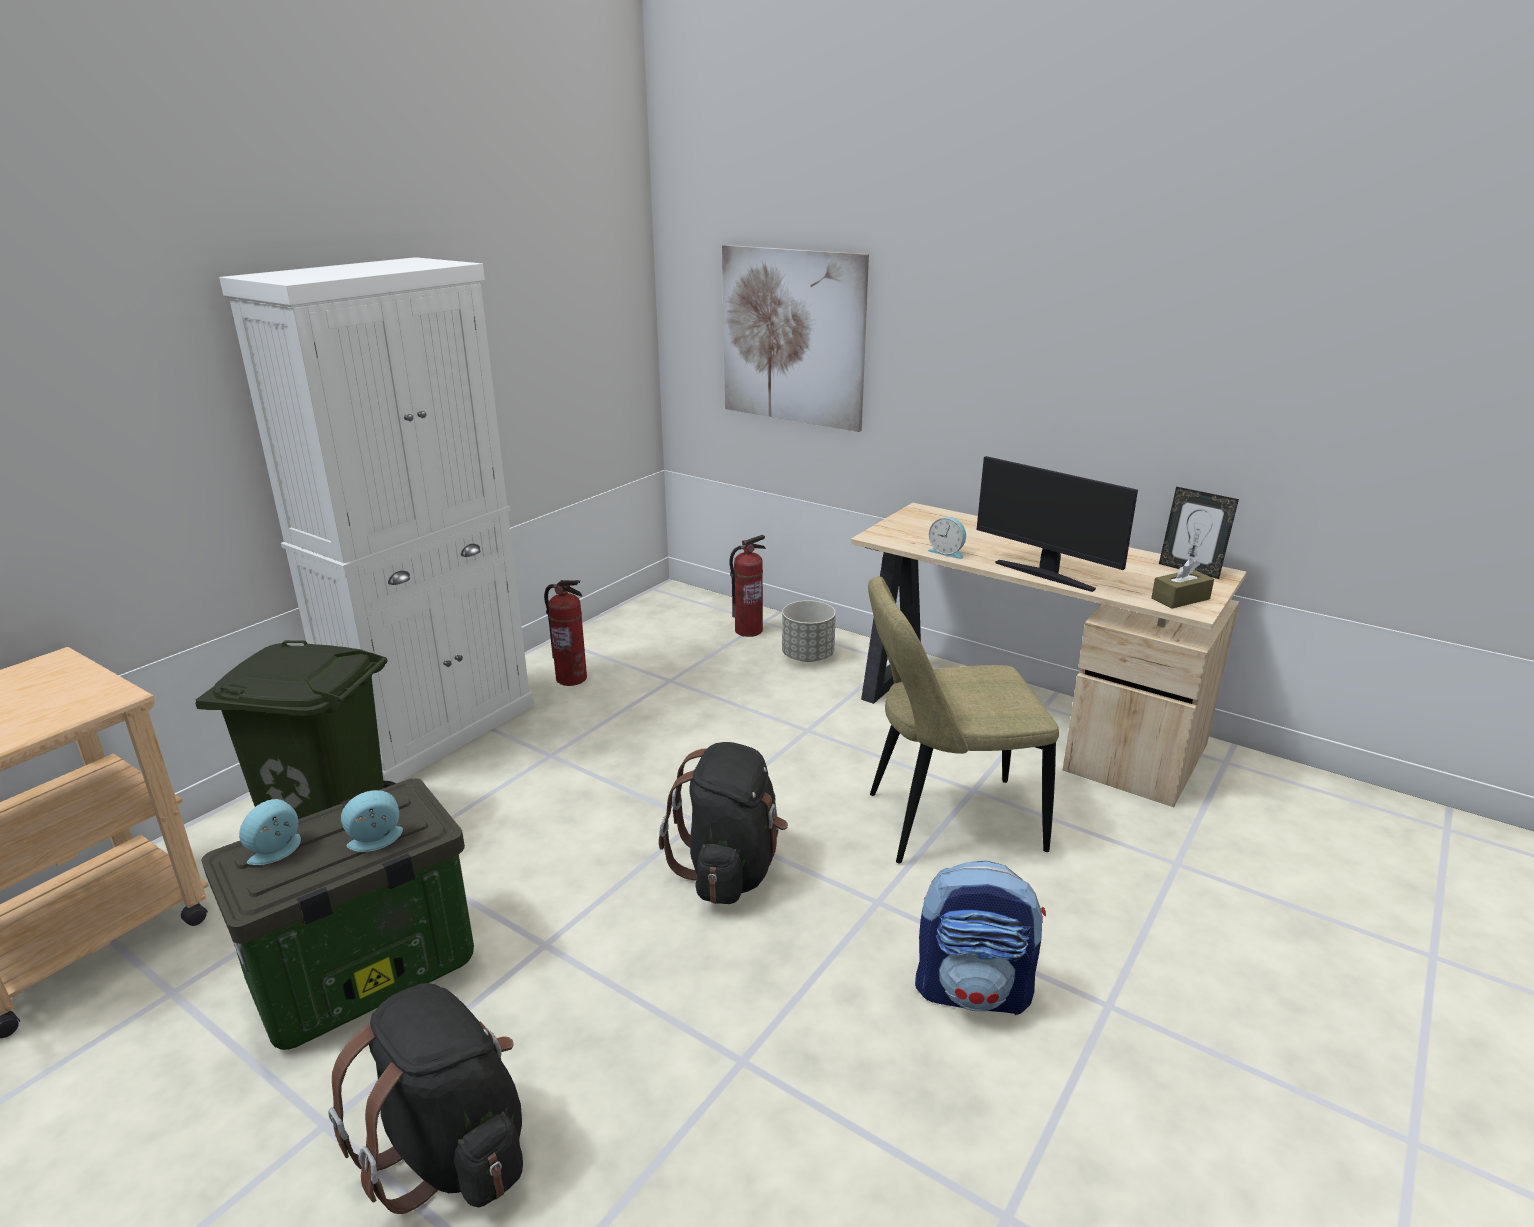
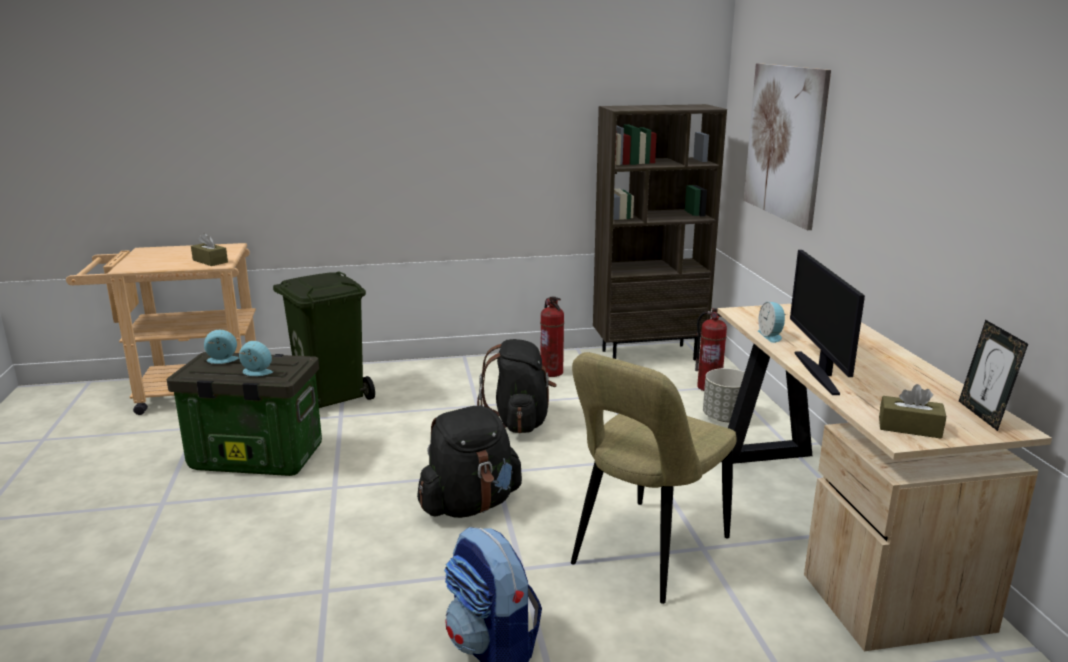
camera: 45 degrees right, 5 degrees down
(82, 699) = (210, 261): none -> brown tissue box
(436, 730) = (445, 370): white cabinet -> none
(451, 1150) = (178, 541): black backpack -> black backpack (519, 422)
(641, 617) = (649, 355): none -> brown bookcase
(945, 822) = (646, 554): beige chair -> beige chair turned 90 degrees counterclockwise

